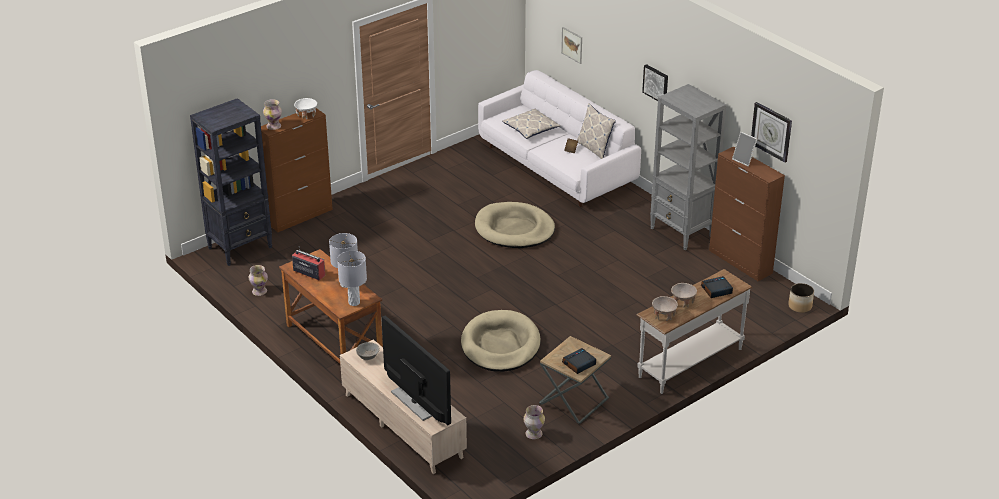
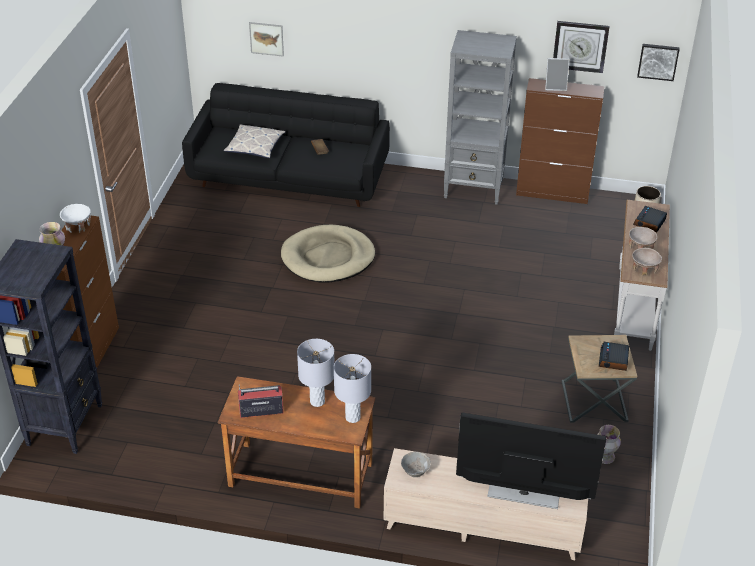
camera: 40 degrees left, 5 degrees up
(259, 291) = (149, 464): vase -> none
(500, 345) = (462, 383): beige dog bed -> none
(556, 167) = (289, 178): white sofa -> black sofa
(594, 149) = (338, 141): pillow -> none
(656, 83) = (404, 44): picture -> picture (658, 61)

